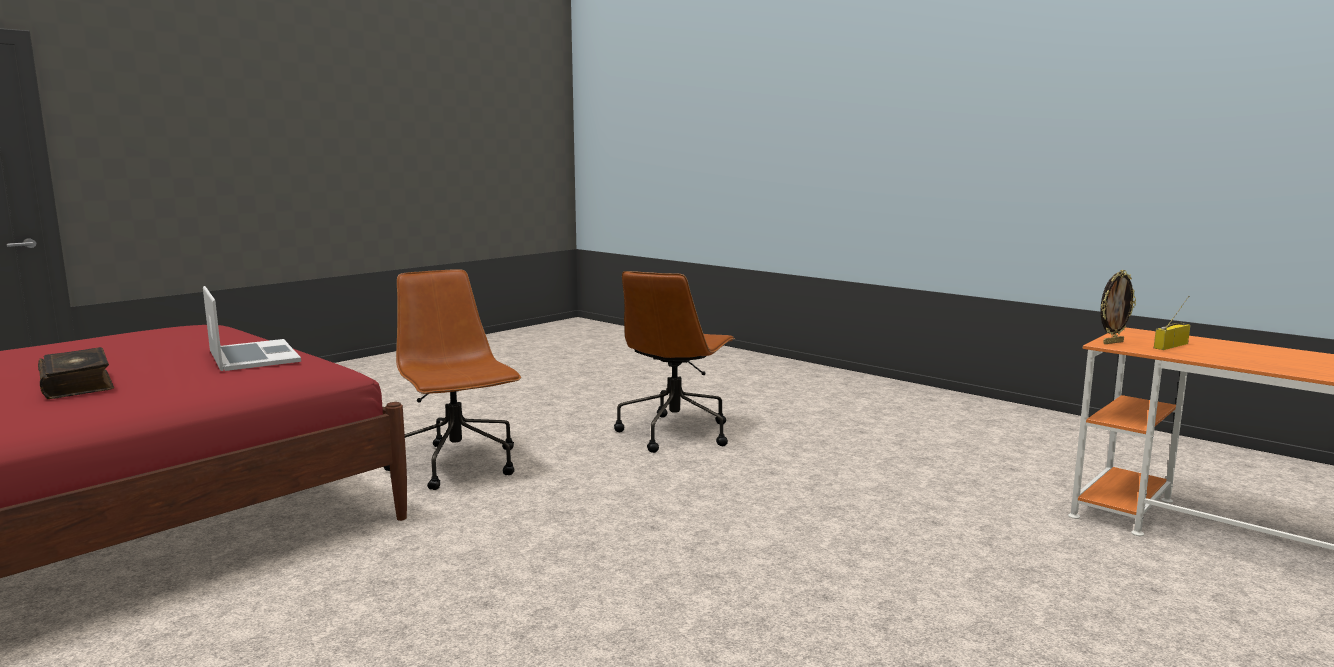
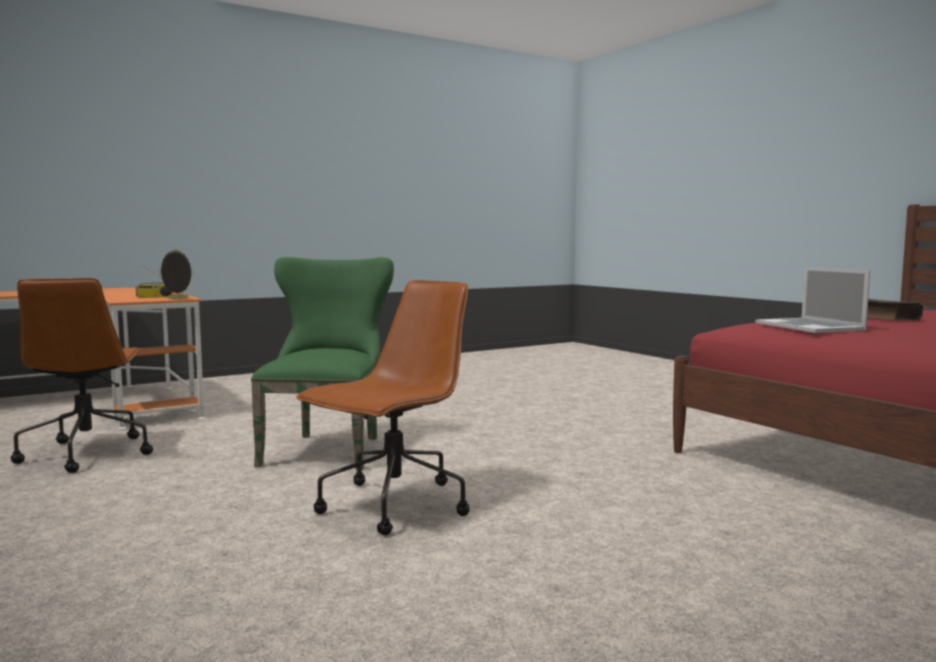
camera: 165 degrees left, 5 degrees down
(458, 466) = (658, 489): brown office chair -> brown office chair (87, 453)
(812, 481) = (327, 449): none -> green chair

